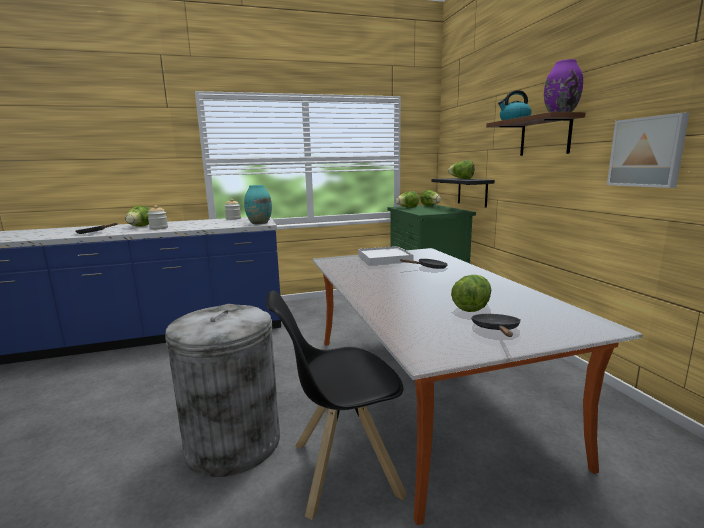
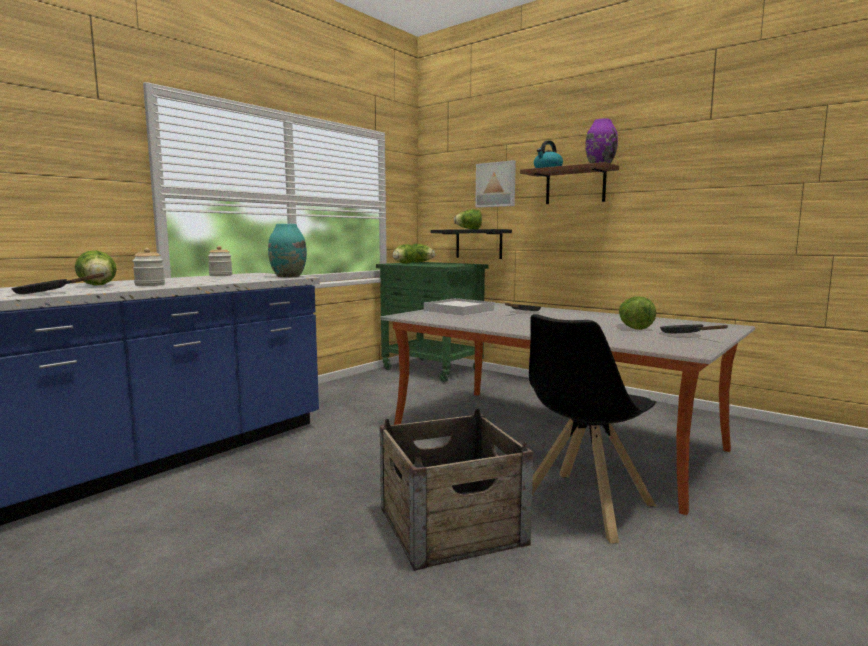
camera: 35 degrees left, 5 degrees down
(233, 442) = (450, 525): grey trash can -> crate
(647, 152) = (681, 200): picture -> picture (496, 184)

